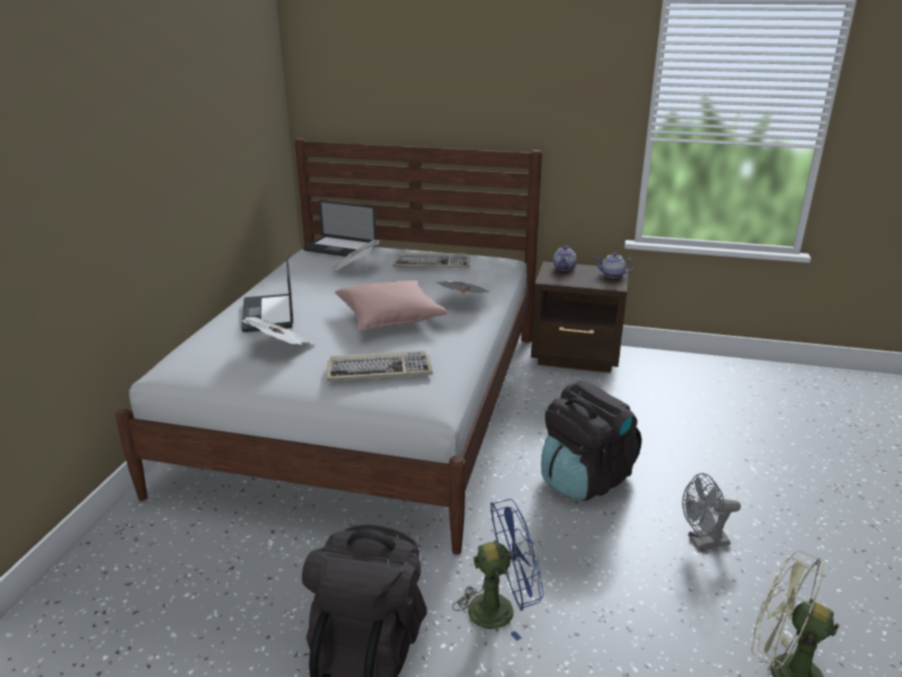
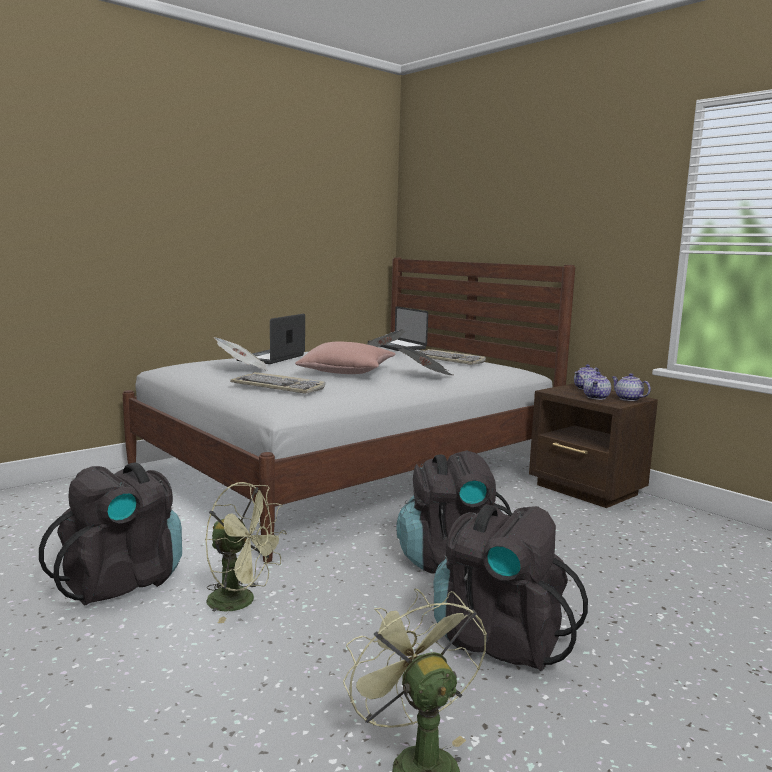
camera: 35 degrees right, 15 degrees down
(501, 608) = (241, 602): blue fan -> green fan
(591, 280) = (597, 397): none -> teapot
(702, 541) = (499, 640): grey fan -> black backpack

